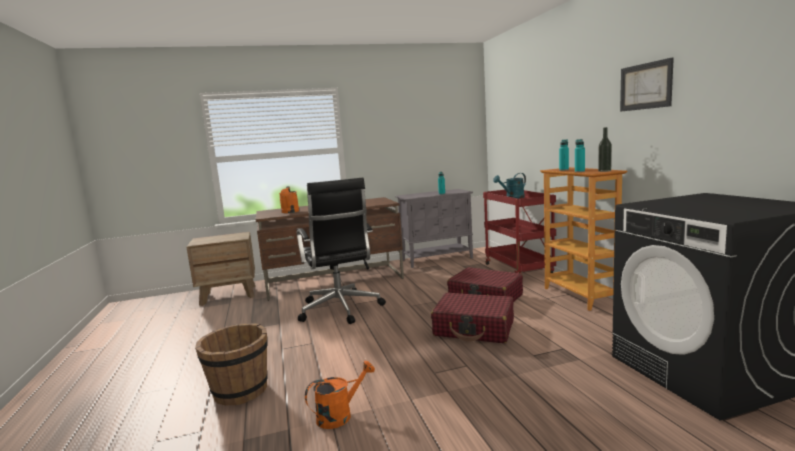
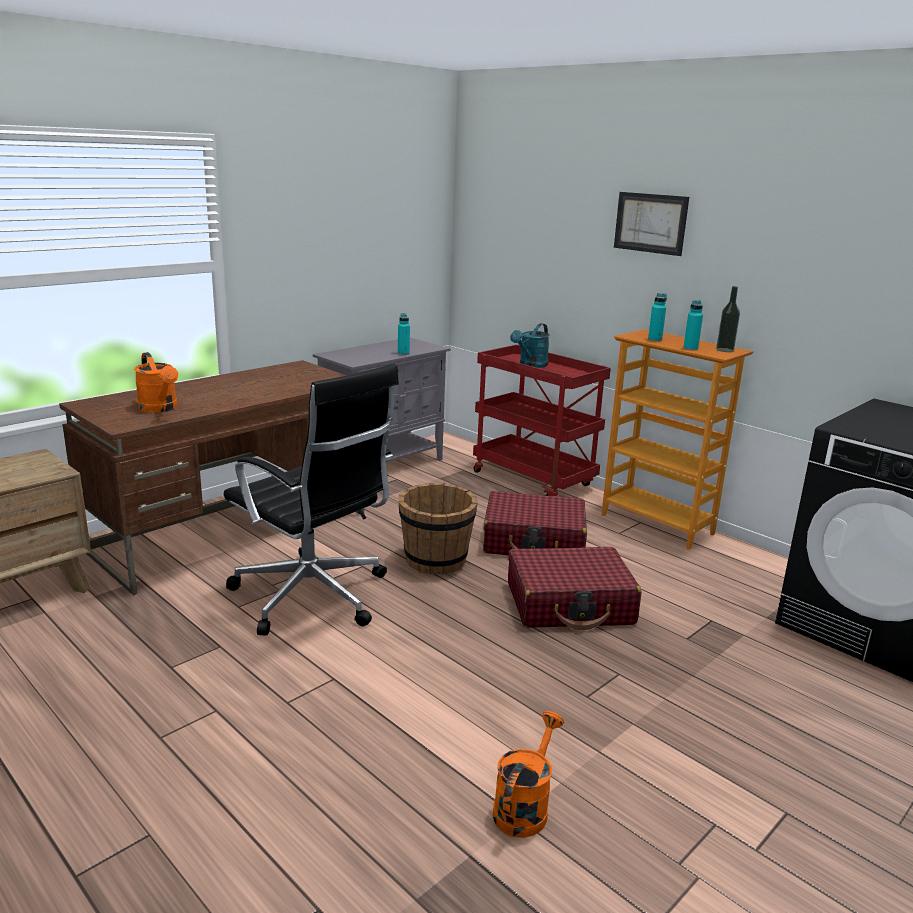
camera: 30 degrees left, 10 degrees up
(240, 391) = (304, 810): brown bucket -> brown bucket (436, 560)
(645, 86) = (798, 235): picture -> picture (650, 223)

